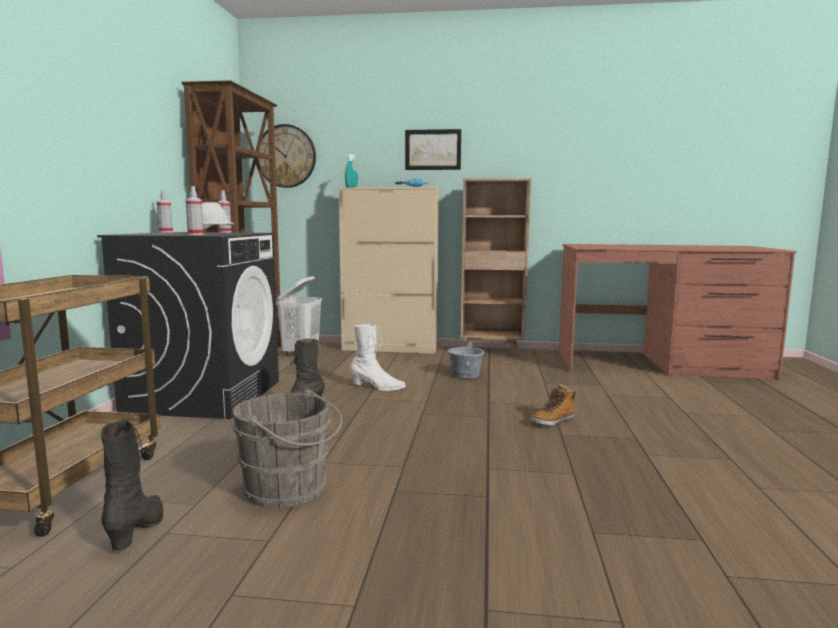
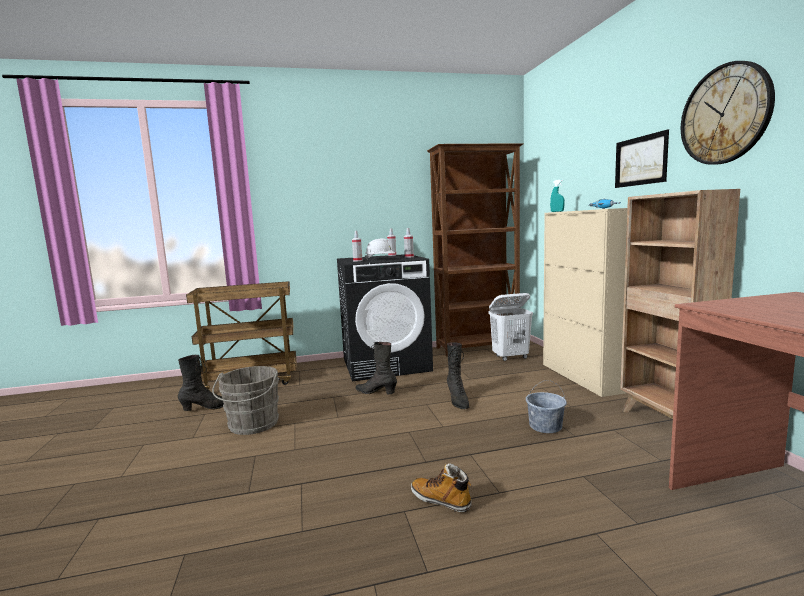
camera: 70 degrees right, 0 degrees up
(286, 156) = (542, 184): wall clock -> wall clock (725, 114)
(377, 387) = (458, 401): white boot -> black boot

